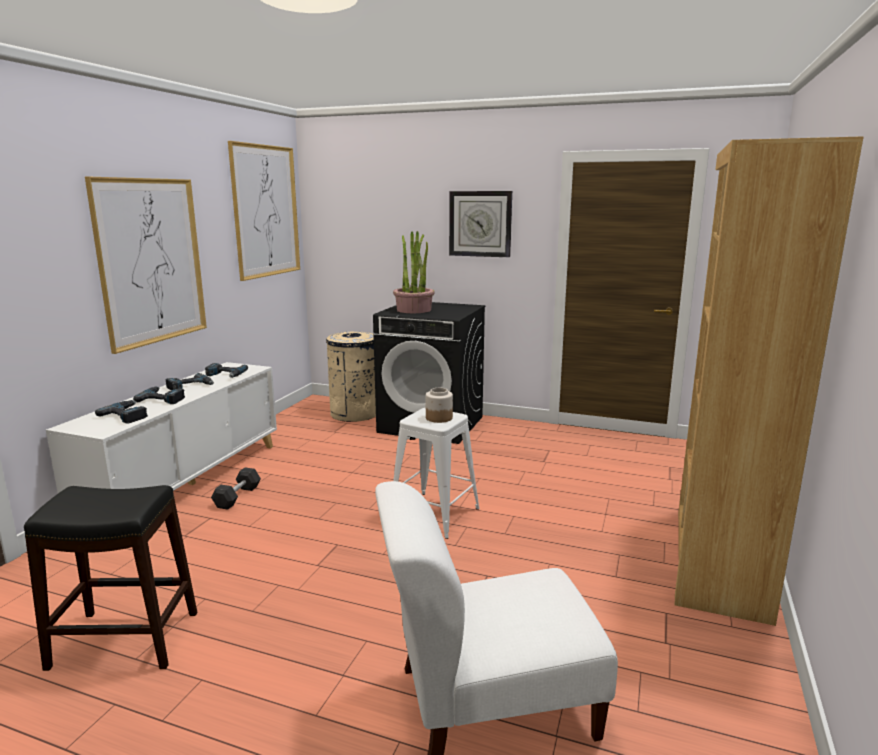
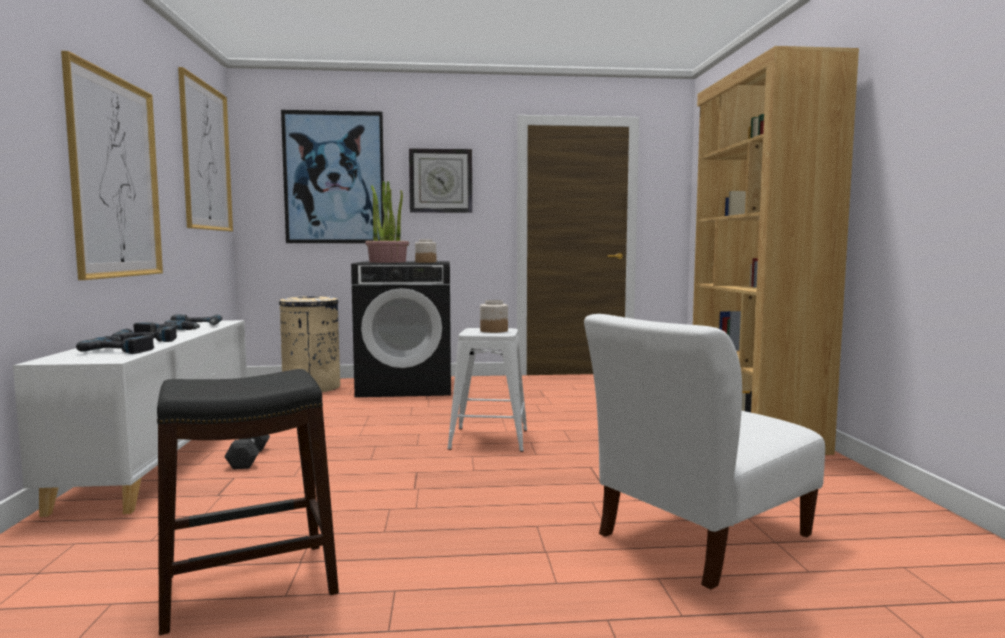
camera: 25 degrees left, 10 degrees down
(383, 220) = (334, 178): none -> picture
(443, 314) = (425, 262): none -> jar

